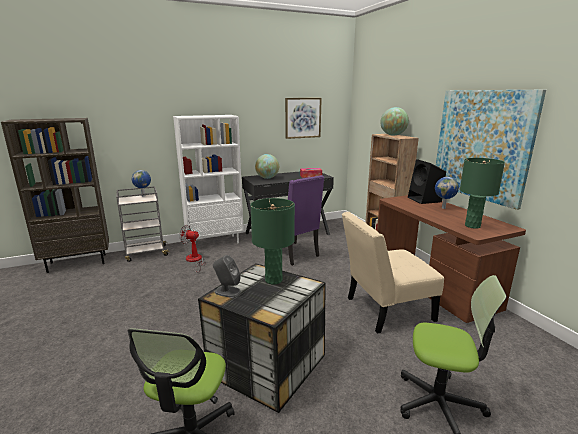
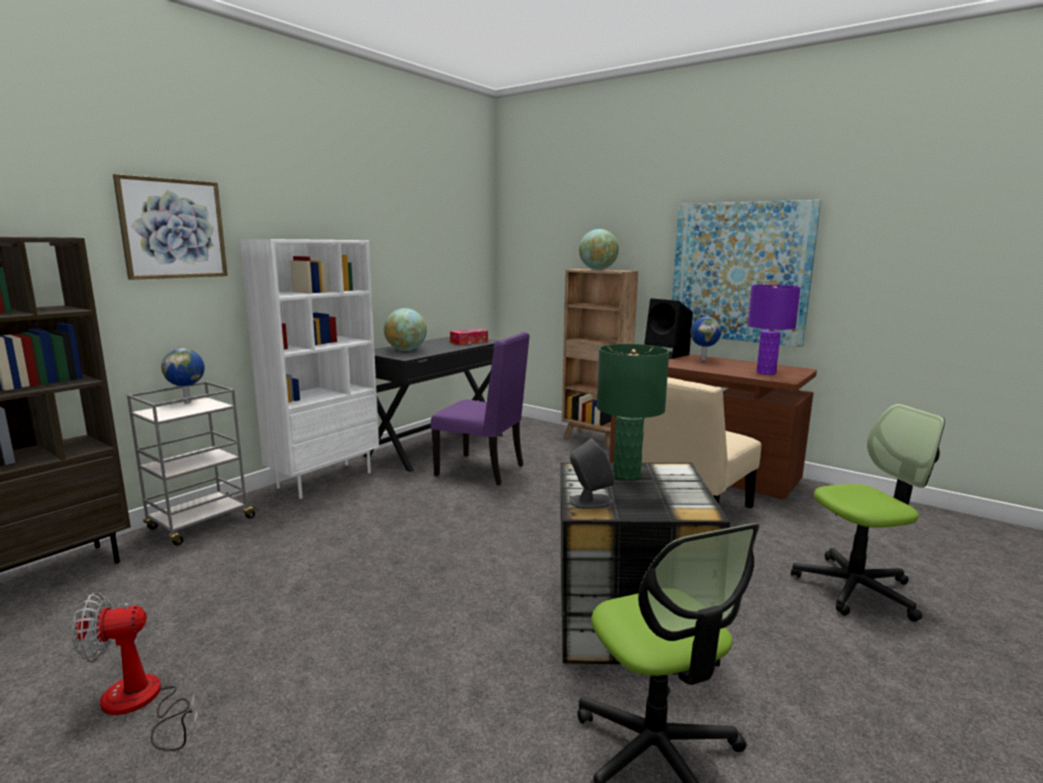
camera: 30 degrees left, 5 degrees down
(195, 261) = (323, 514): fan -> fan (141, 704)
(303, 118) = (437, 249): picture -> picture (173, 229)
(472, 226) = (766, 373): green table lamp -> purple table lamp

